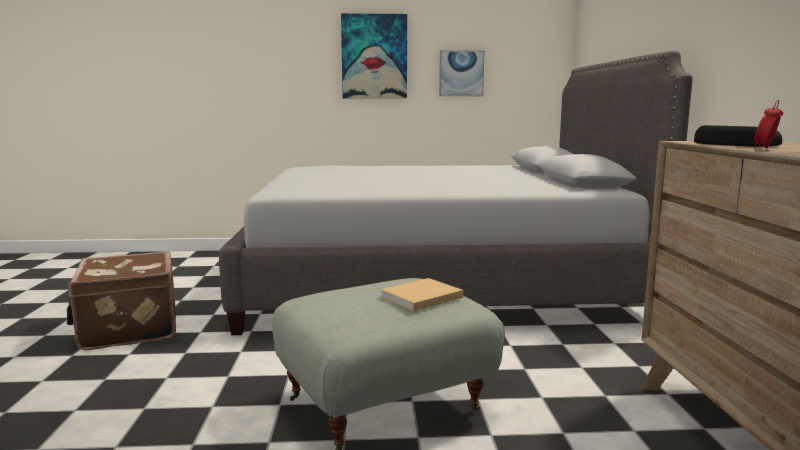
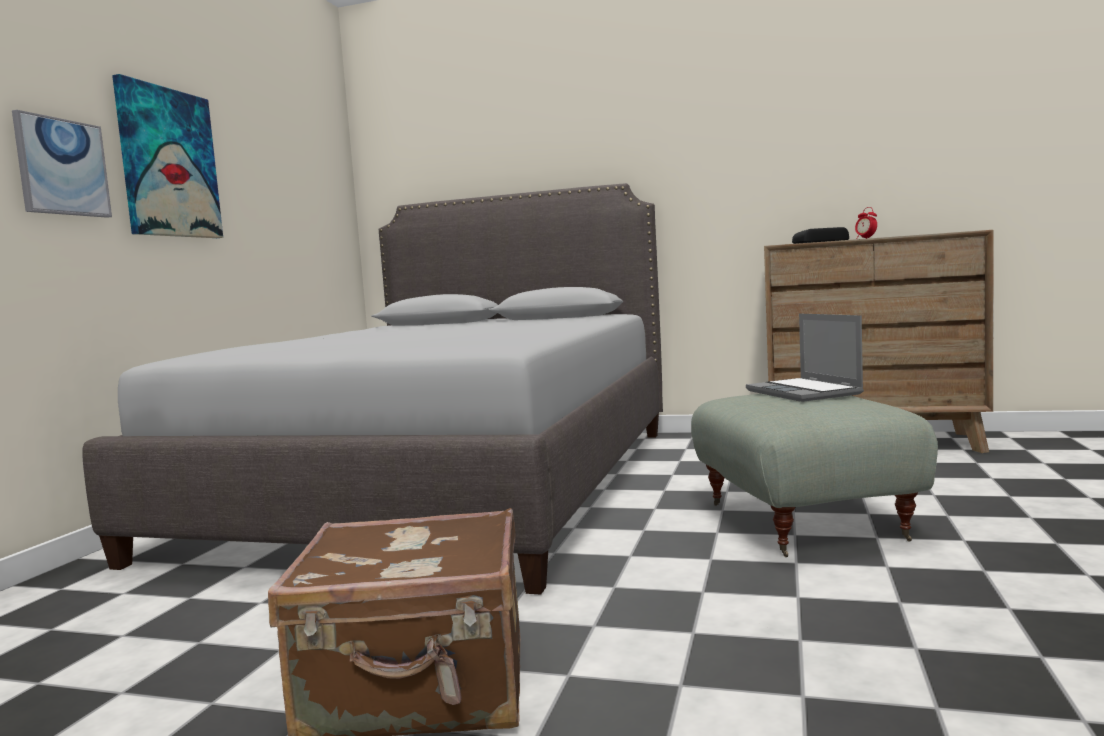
camera: 70 degrees left, 5 degrees down
(420, 297) = (805, 392): beige book -> laptop
(461, 73) = (270, 203): picture -> picture (62, 167)

